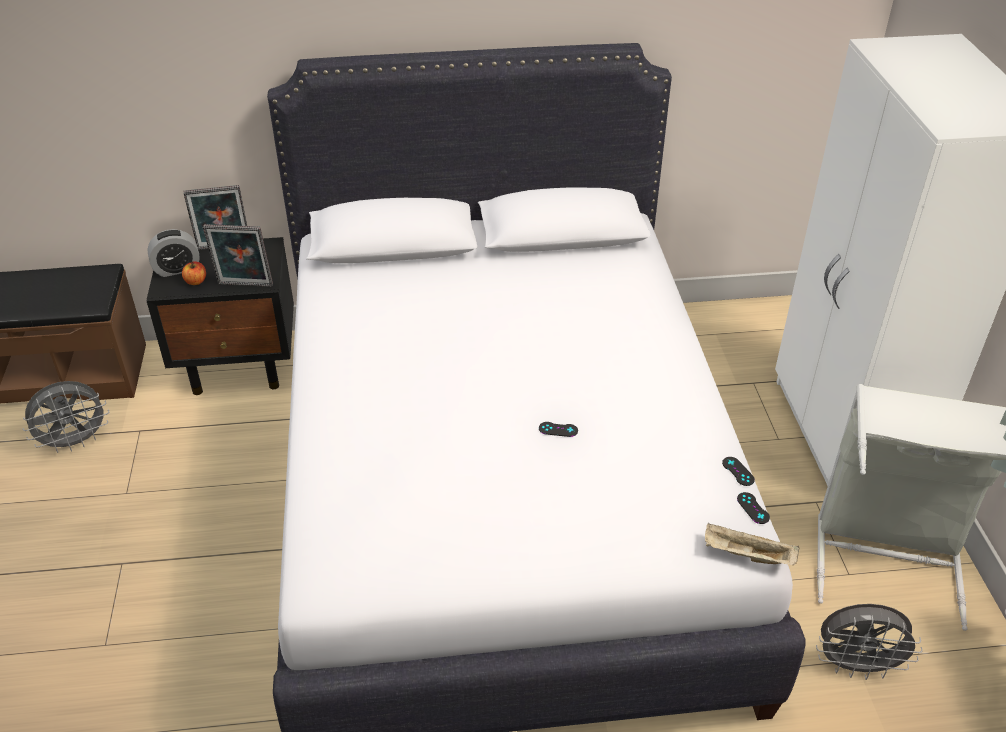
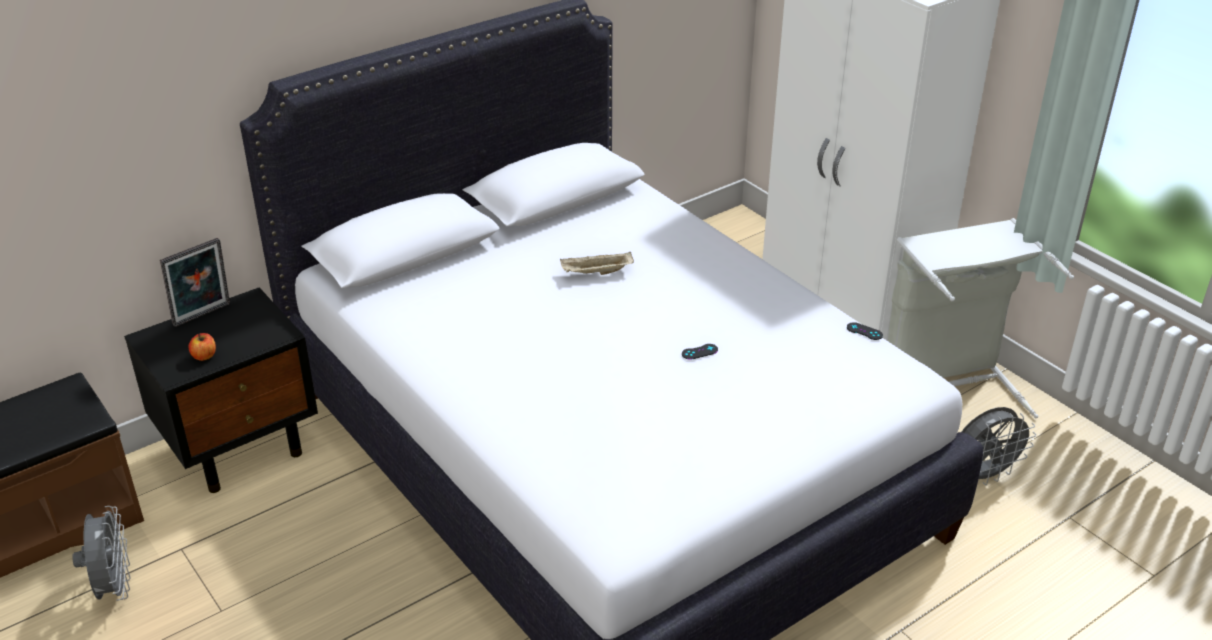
camera: 30 degrees left, 5 degrees down
(75, 442) = (114, 588): grey fan -> grey fan turned 45 degrees counterclockwise
(177, 269) = (170, 351): alarm clock -> none
(244, 286) = (263, 343): picture frame -> none
(746, 556) = (922, 387): beige tray -> beige tray (596, 273)
(753, 508) = (898, 353): black game controller -> none

